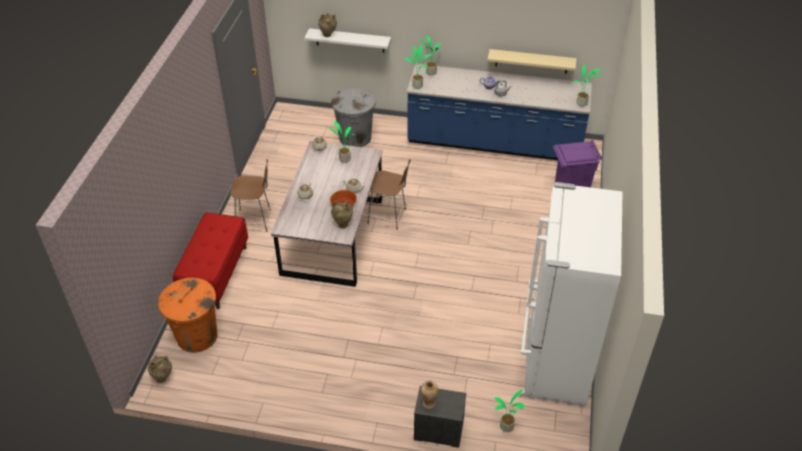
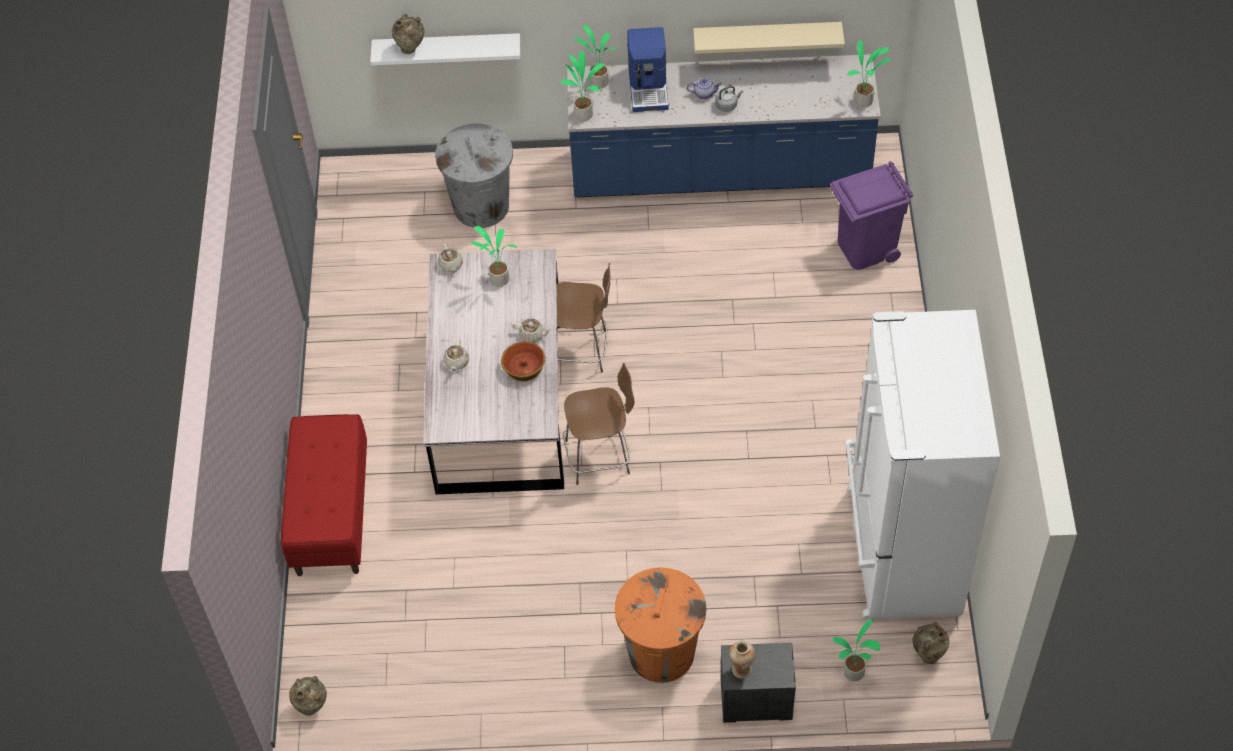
camera: 10 degrees left, 10 degrees up
(196, 336) = (339, 627): orange trash can -> orange trash can (661, 653)
(255, 220) = (362, 402): brown stool -> brown stool (600, 456)
(343, 224) = (533, 403): beige vase -> beige vase (928, 655)
(458, 79) = (649, 87): none -> coffee machine

